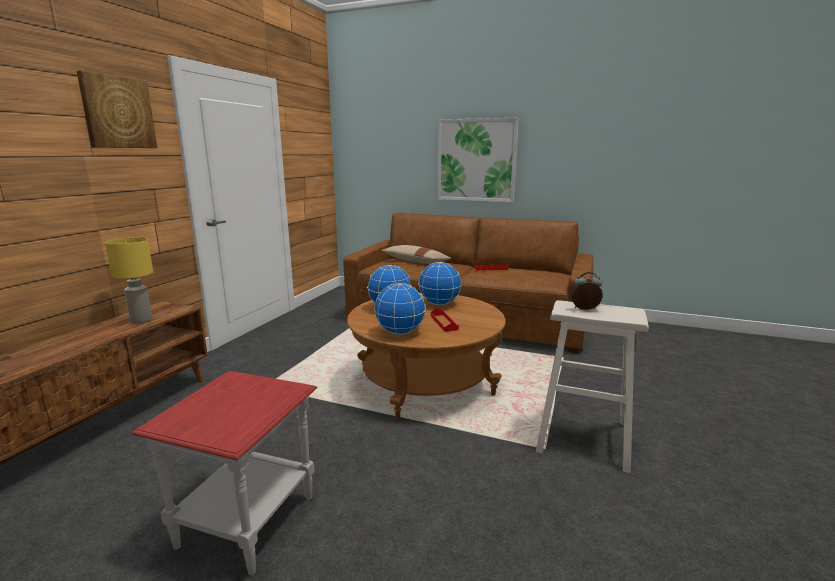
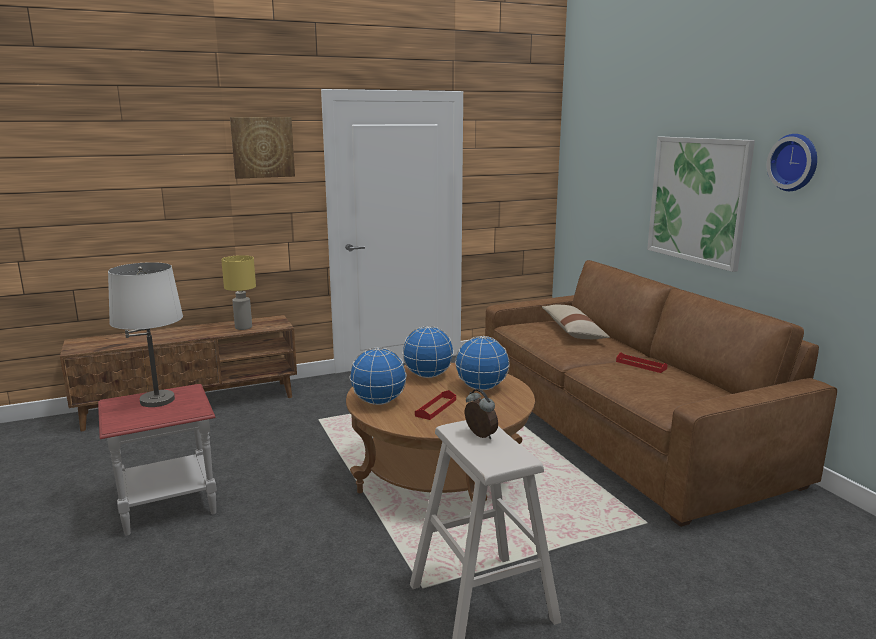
camera: 45 degrees right, 0 degrees up
(220, 399) = (157, 400): none -> white table lamp
(549, 129) = (795, 162): none -> wall clock

